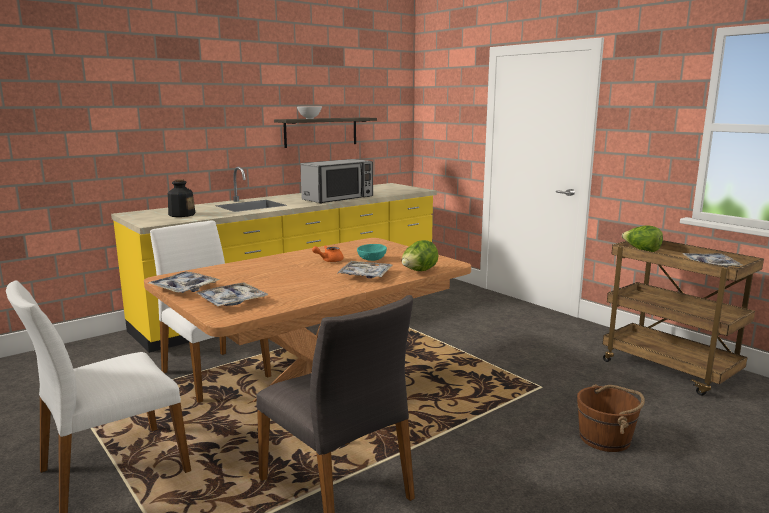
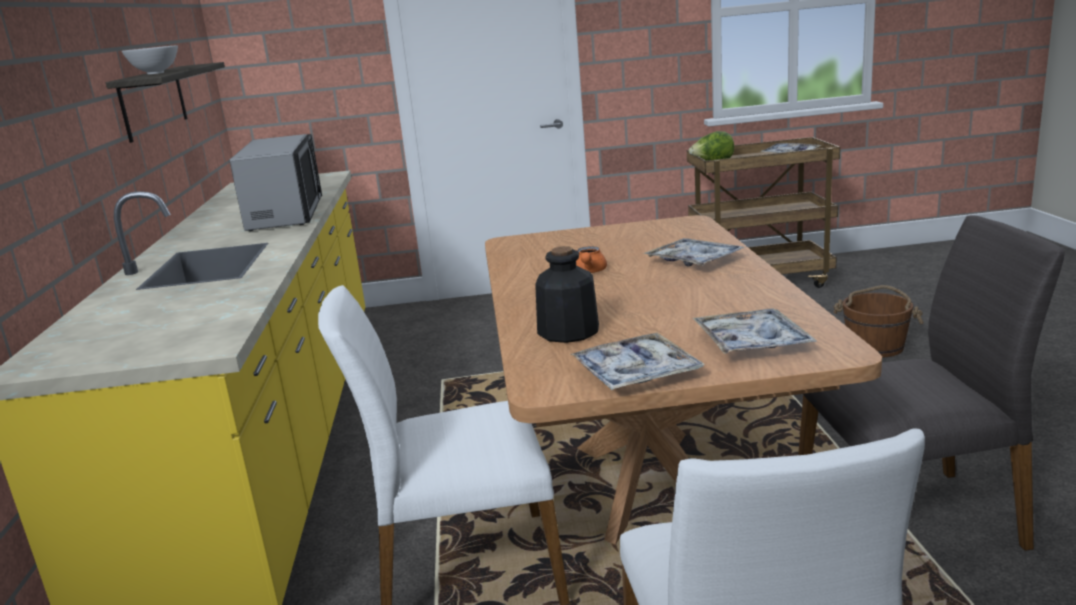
camera: 55 degrees left, 5 degrees up
(181, 214) = (172, 317): bottle -> bottle (567, 331)
(372, 259) = (615, 251): turquoise bowl -> none
(418, 272) = (708, 237): lettuce -> none

